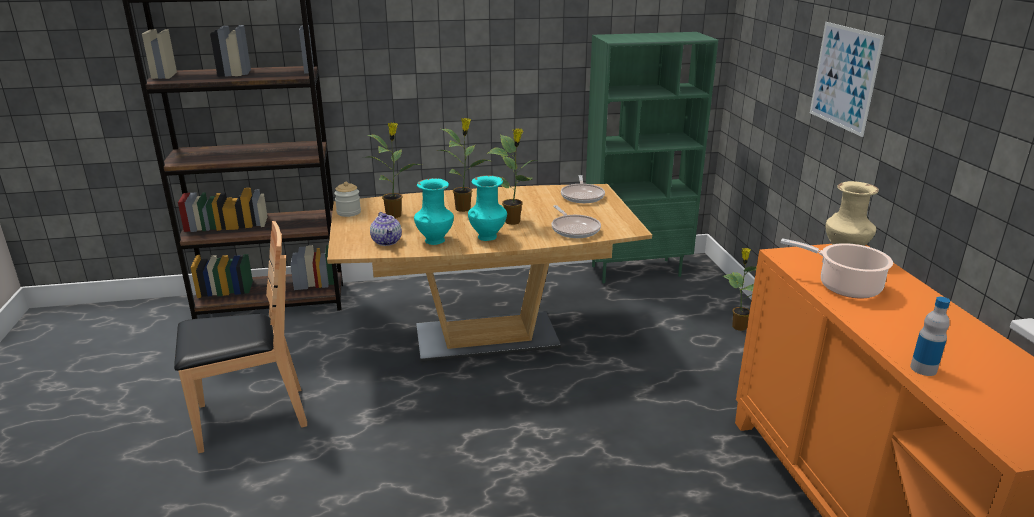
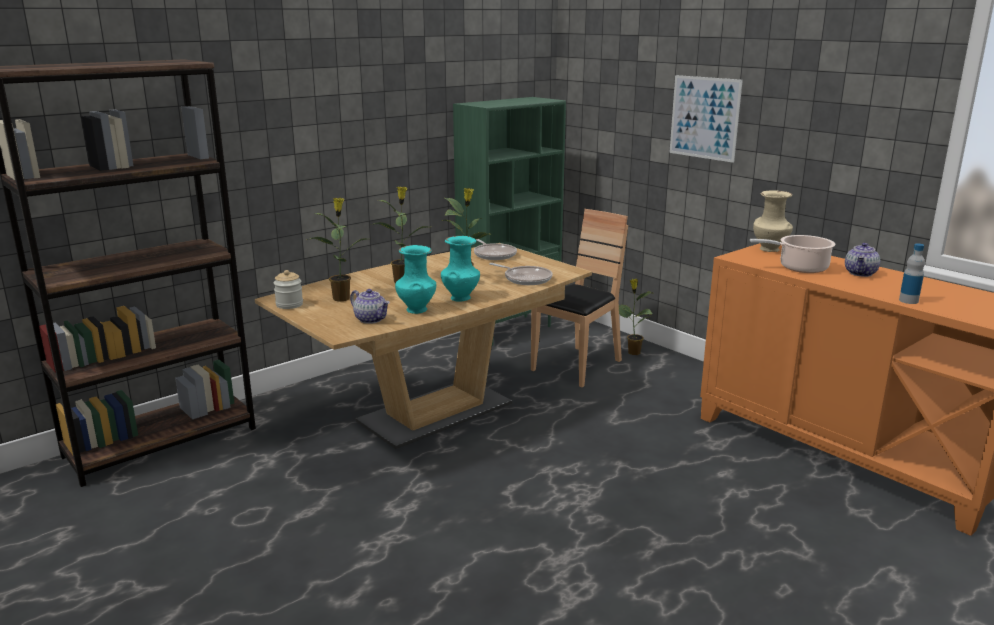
camera: 30 degrees left, 5 degrees down
(250, 417) = (269, 548): brown chair -> brown chair (577, 366)
(917, 313) = (860, 273): none -> teapot

